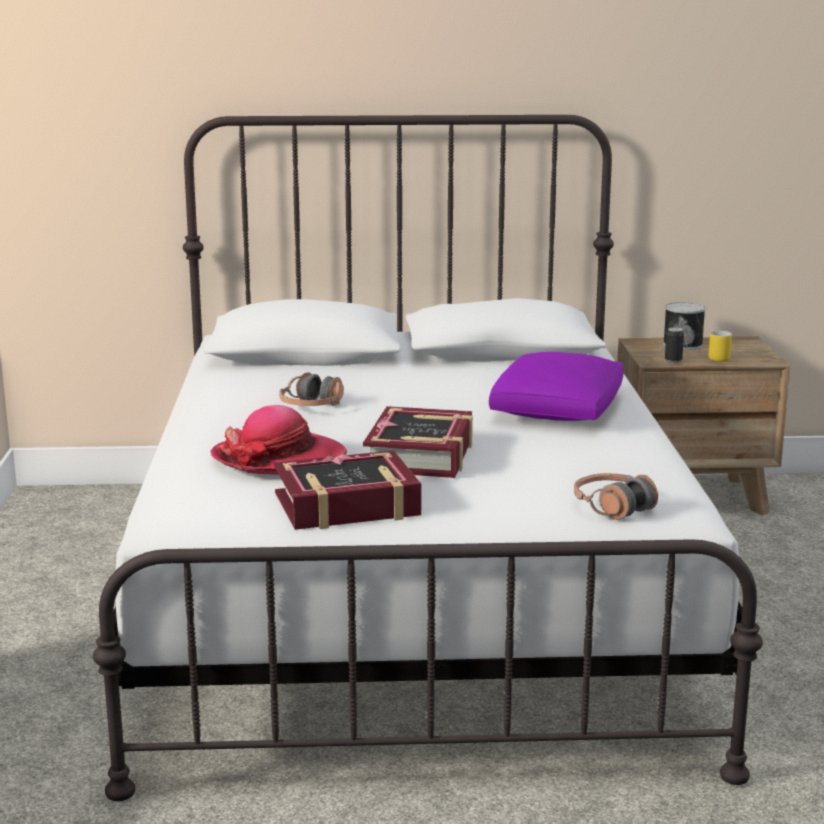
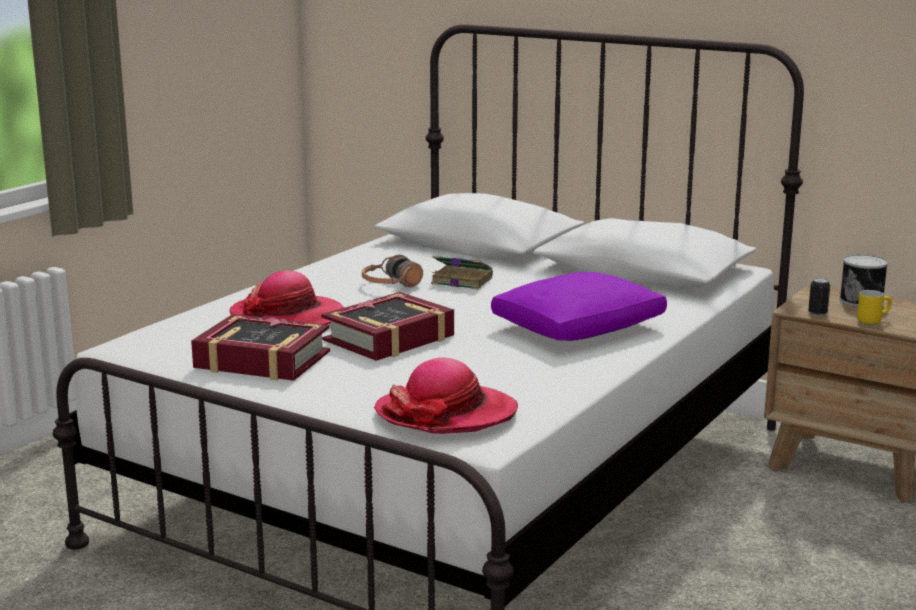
camera: 35 degrees right, 0 degrees up
(368, 389) = (460, 280): none -> book
(613, 507) = (446, 414): headphones -> hat

